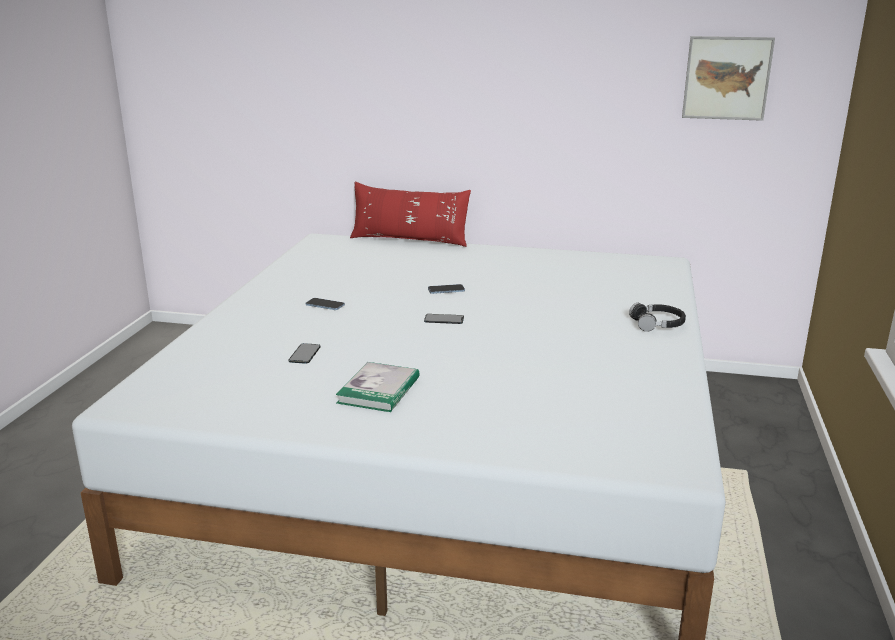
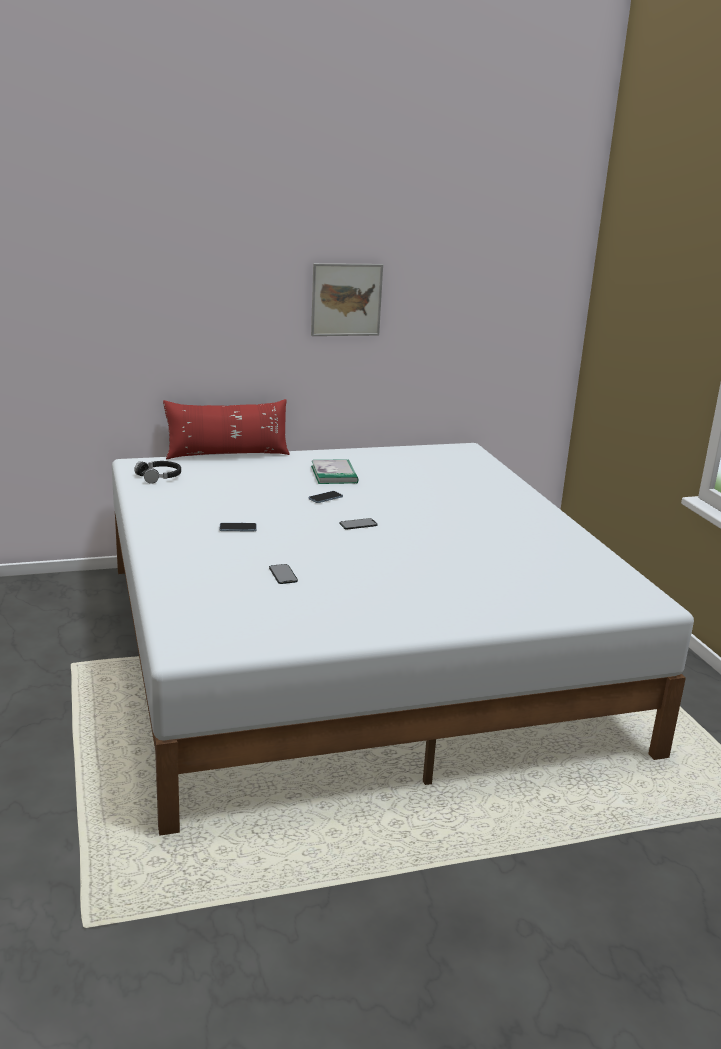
camera: 30 degrees left, 0 degrees up
(379, 390) = (387, 592): book -> book (334, 474)
(657, 324) = (521, 501): black headphones -> black headphones (159, 476)
(727, 78) = (502, 286): picture -> picture (346, 299)

